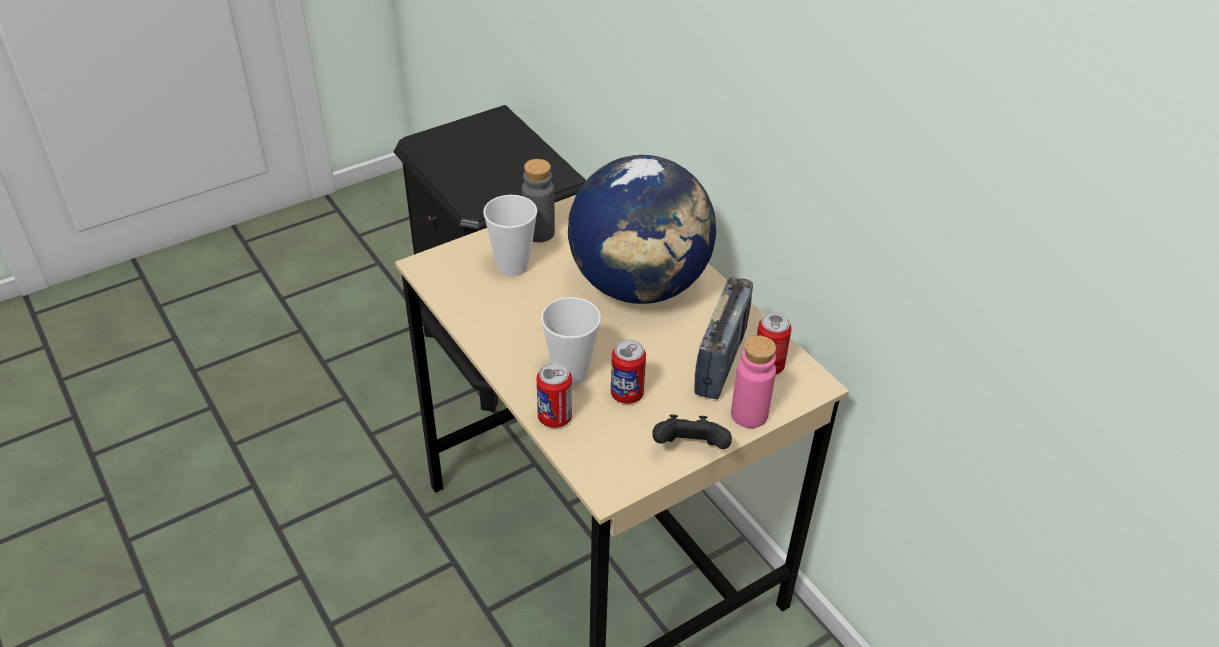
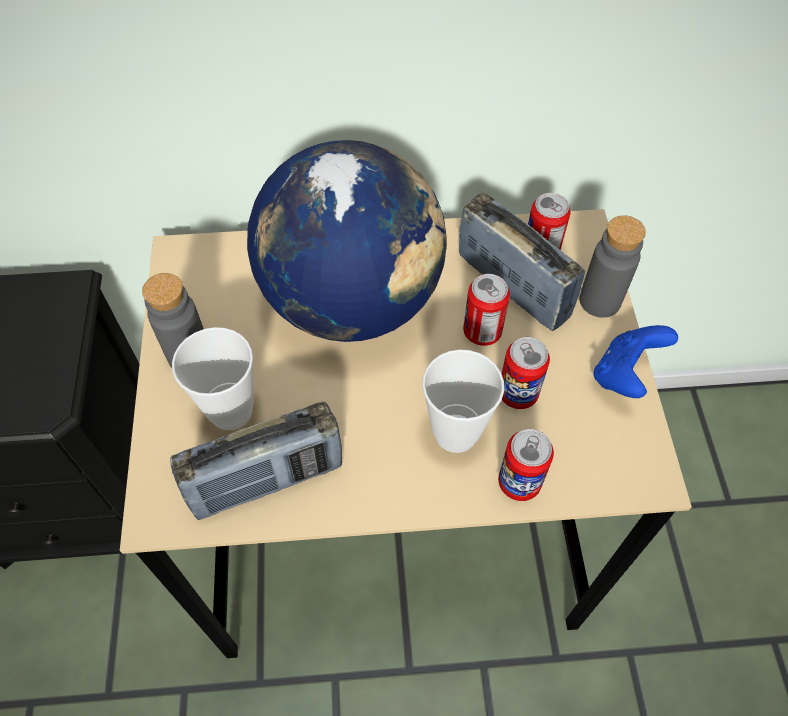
camera: 60 degrees left, 15 degrees up
(476, 300) = (267, 481): none -> radio
(665, 358) = (482, 332): none -> can
(690, 449) = (625, 374): black game controller -> blue game controller
(749, 414) = (599, 301): pink bottle -> grey bottle

